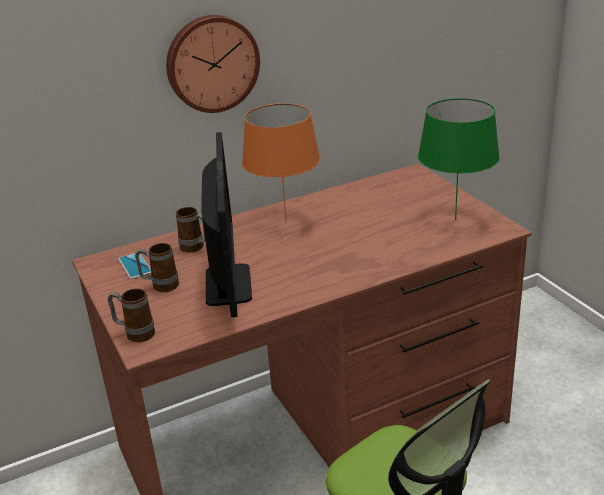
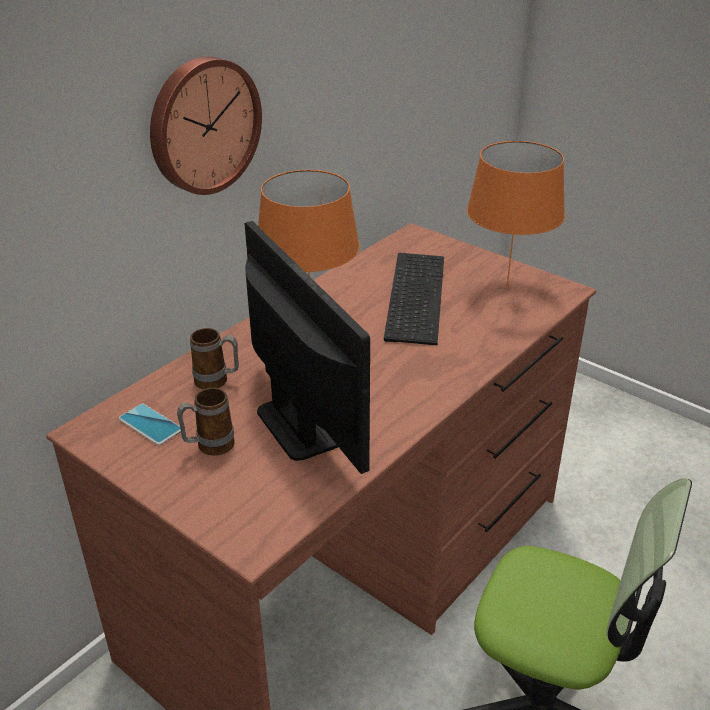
camera: 25 degrees left, 5 degrees up
(135, 334) = (225, 526): mug -> none
(376, 214) = (412, 296): none -> keyboard
(454, 220) = (505, 288): green table lamp -> orange table lamp

